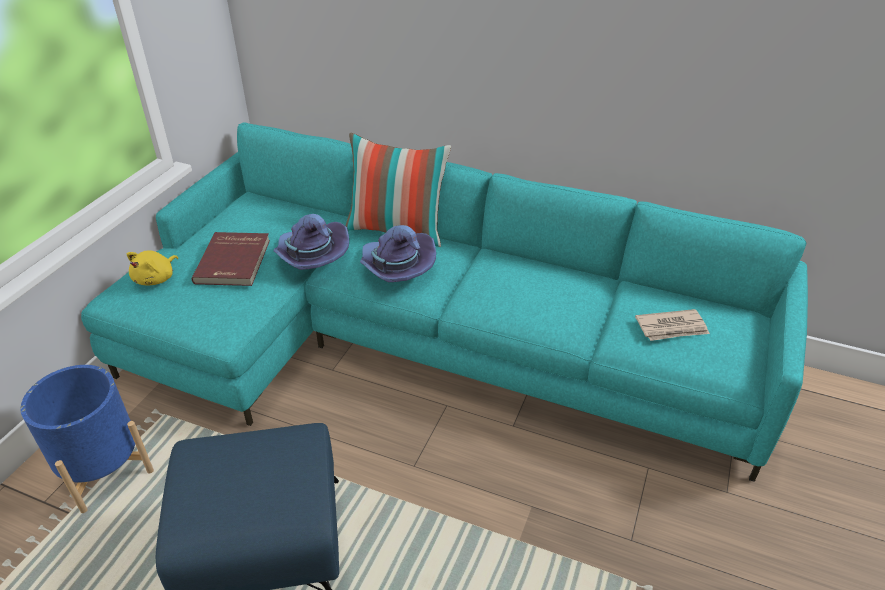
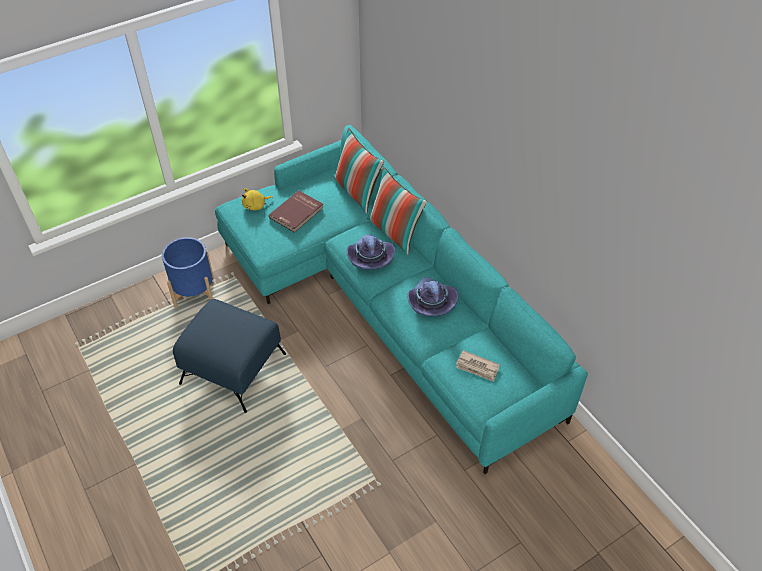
camera: 35 degrees right, 10 degrees up
(301, 209) = (357, 192): none -> pillow
(310, 256) = (335, 228): purple hat -> purple hat (431, 302)

